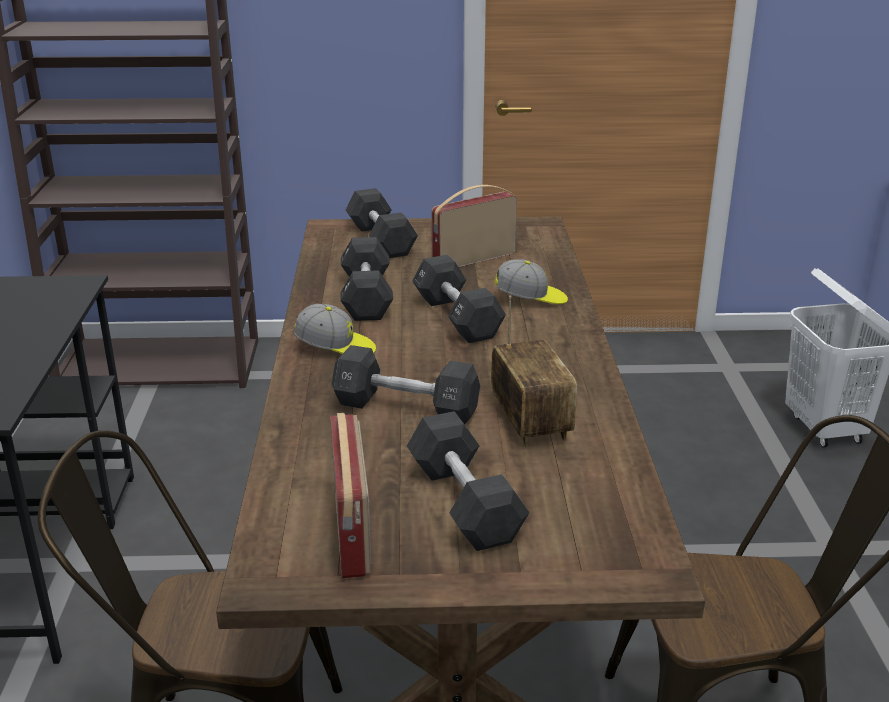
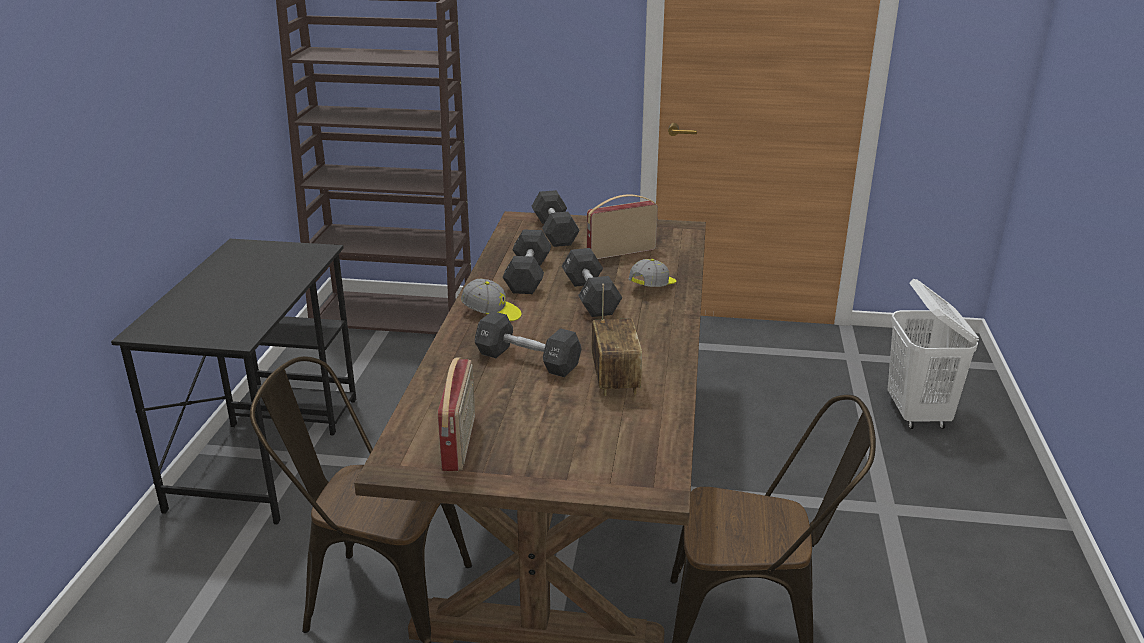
camera: 10 degrees right, 0 degrees up
(464, 502) = (545, 430): black dumbbell -> none
(530, 299) = (653, 287): cap -> cap turned 60 degrees counterclockwise

